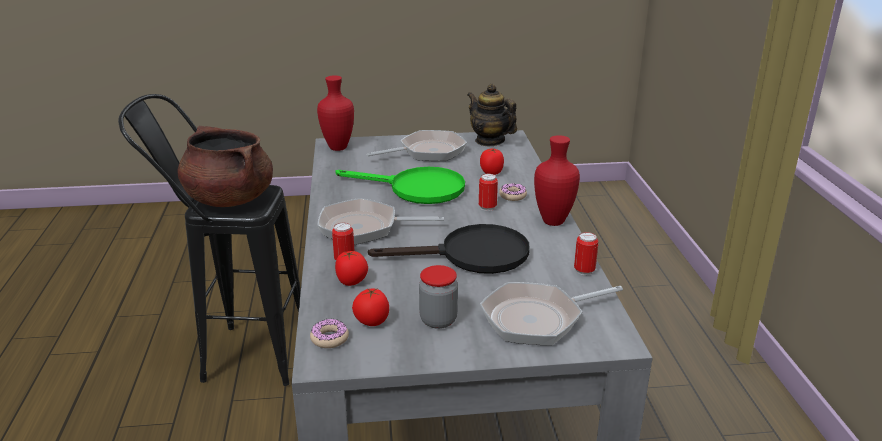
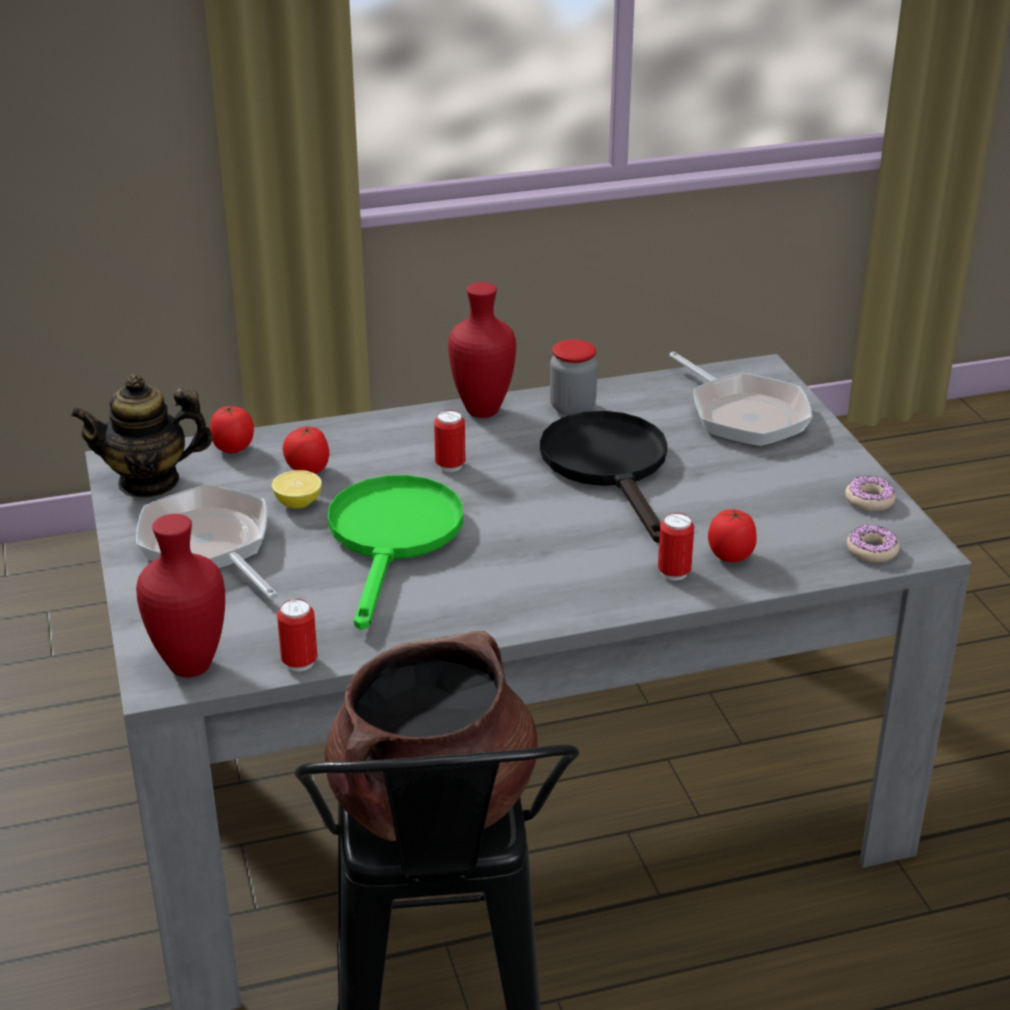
camera: 100 degrees left, 5 degrees up
(364, 228) = (559, 571): frying pan -> none
(371, 322) = (818, 525): tomato -> tomato (233, 449)
(438, 320) = (785, 478): jar -> jar (572, 408)
(459, 170) = (298, 503): none -> lemon
(490, 141) = (149, 482): teapot -> teapot turned 45 degrees clockwise
(512, 196) = (400, 446): donut -> donut (869, 500)
(584, 271) = (617, 388): can -> can (299, 662)

